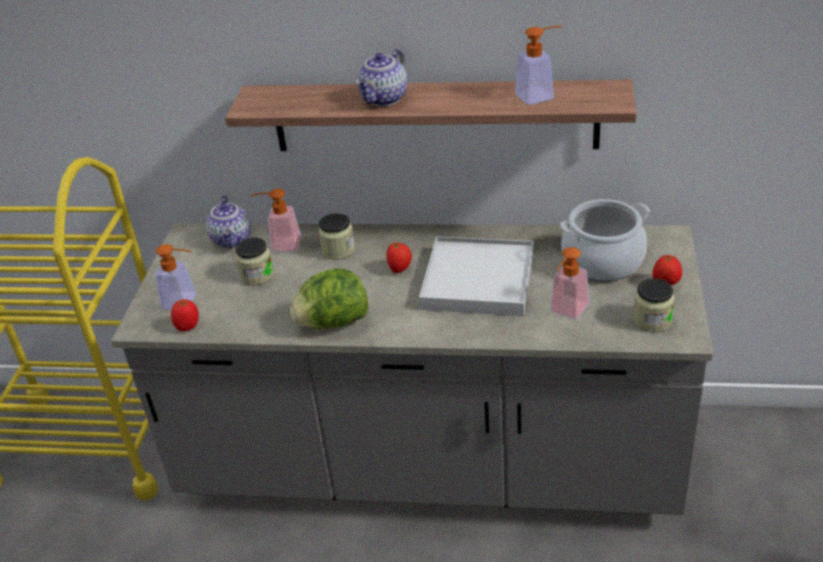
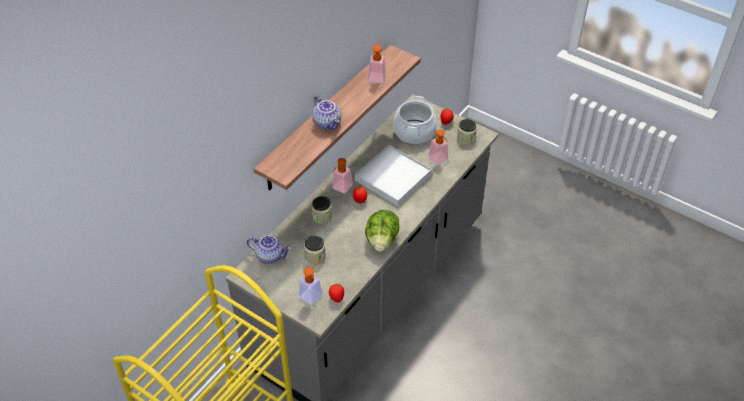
camera: 65 degrees left, 10 degrees up
(280, 245) = (295, 237): soap dispenser -> soap dispenser (340, 189)

